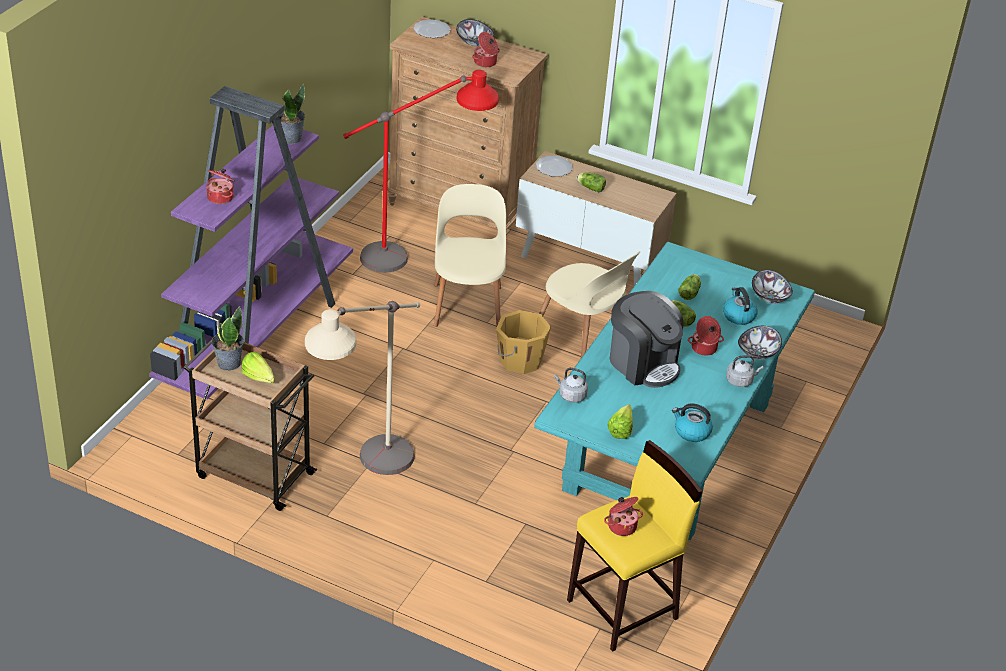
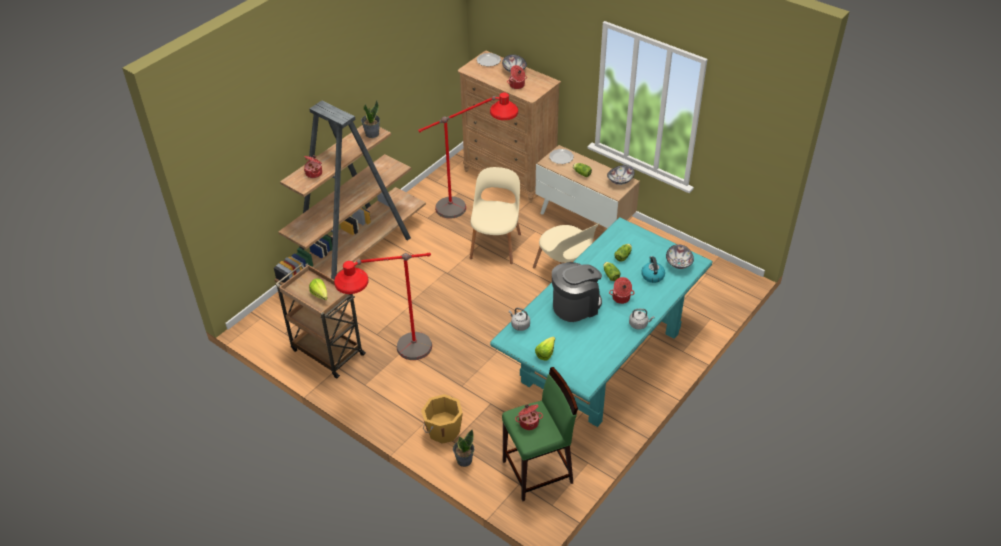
camera: 15 degrees right, 5 degrees up
(228, 363) = (305, 283): potted plant -> potted plant (464, 460)
(257, 337) = (355, 257): purple bookcase -> brown bookcase
(365, 478) = (396, 361): beige floor lamp -> red floor lamp
(519, 360) = (519, 287): orange bucket -> orange bucket (443, 430)
(624, 609) = (538, 472): yellow stool -> green stool
(643, 363) = (575, 306): coffee machine -> coffee machine turned 90 degrees counterclockwise
(691, 432) = (593, 359): kettle -> none
(758, 353) = (658, 304): bowl -> bowl (620, 181)

